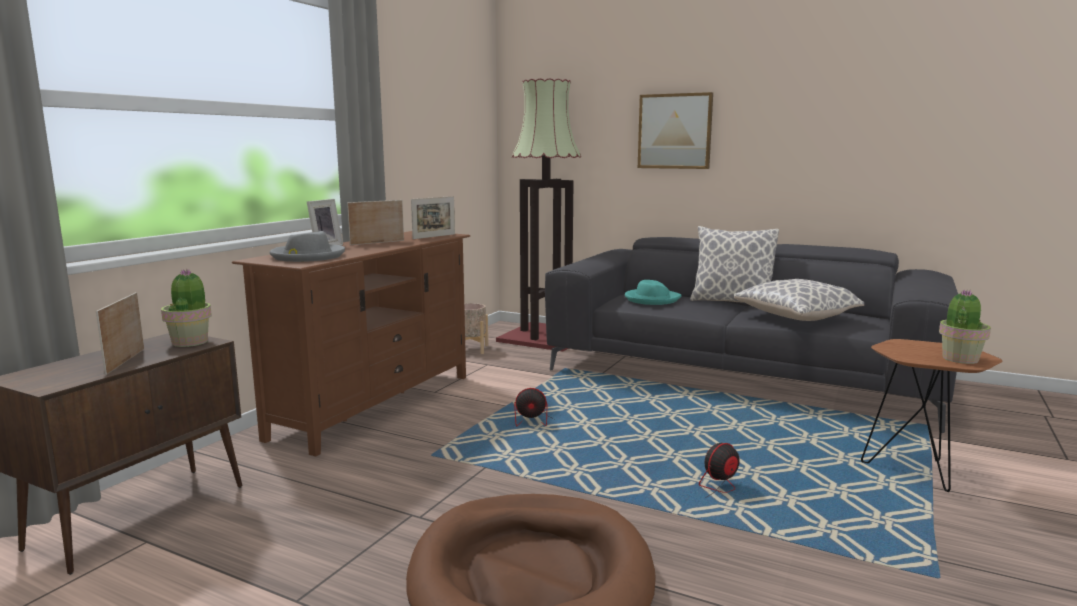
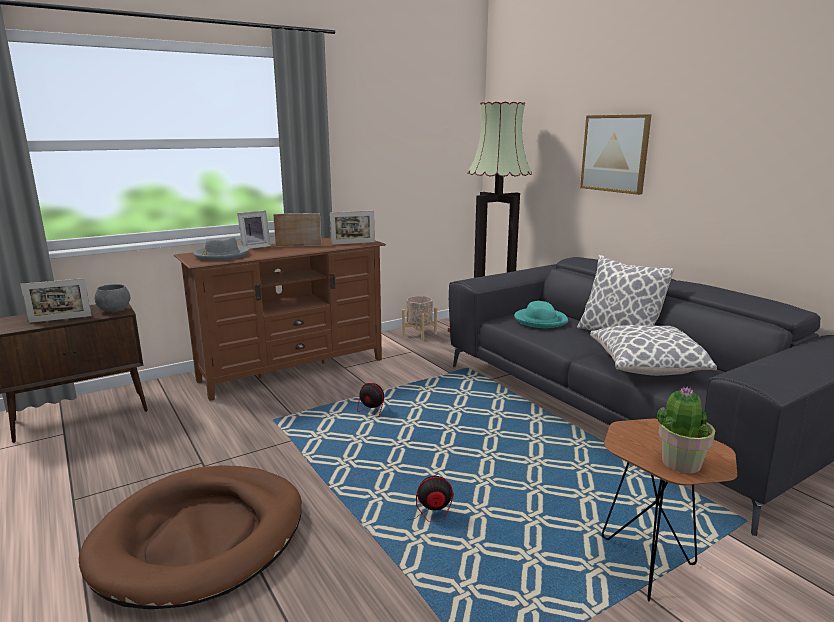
camera: 30 degrees right, 5 degrees up
(125, 361) = (60, 319): picture frame -> picture frame turned 135 degrees counterclockwise
(190, 342) = (114, 310): potted plant -> grey bowl

